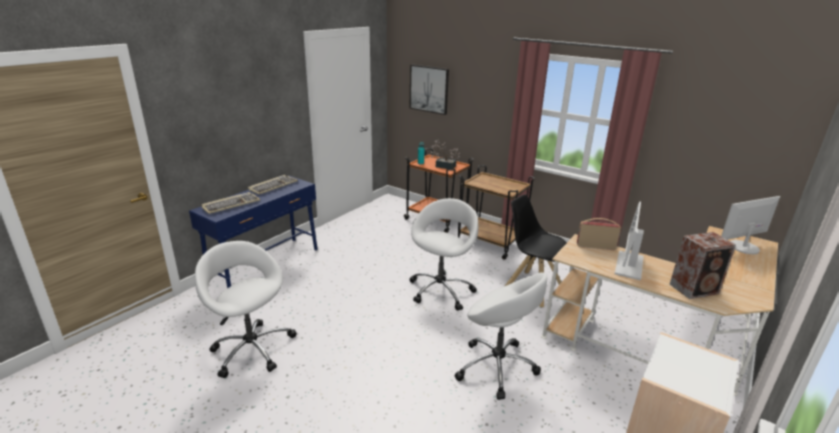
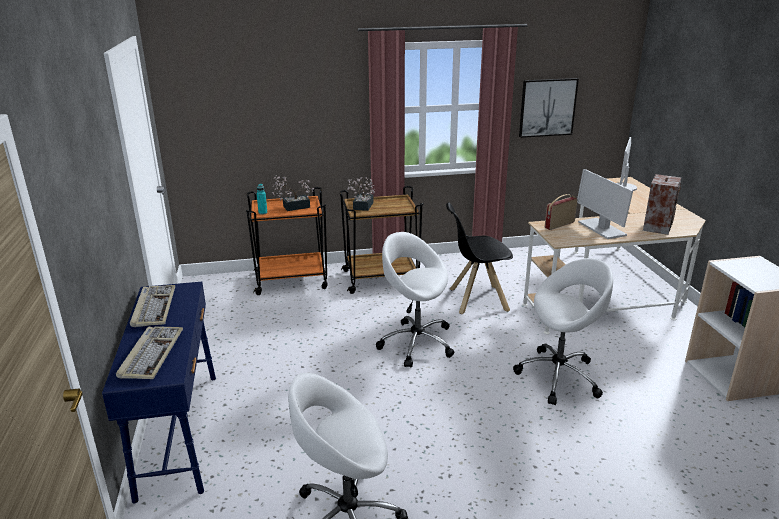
camera: 45 degrees left, 0 degrees up
(429, 89) = (234, 112): picture -> picture (547, 107)
(441, 290) = (415, 343): white office chair -> white office chair turned 60 degrees counterclockwise
(483, 180) = (362, 207): none -> potted plant

